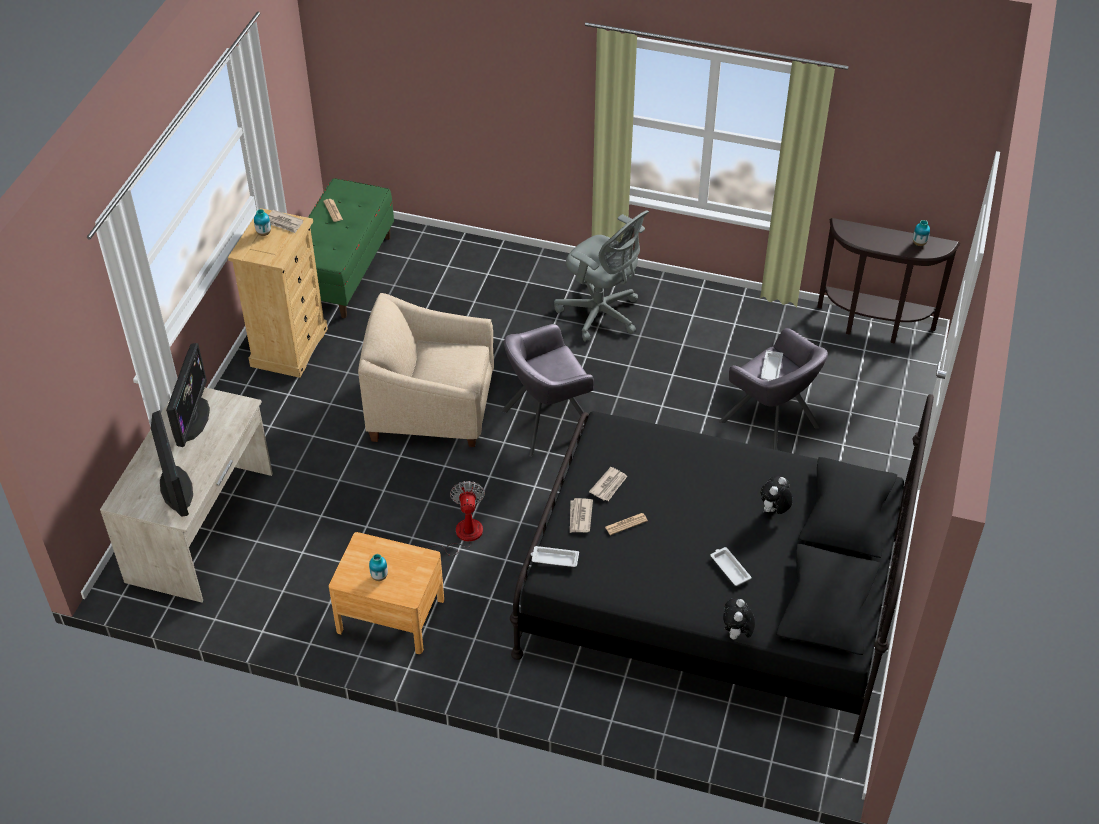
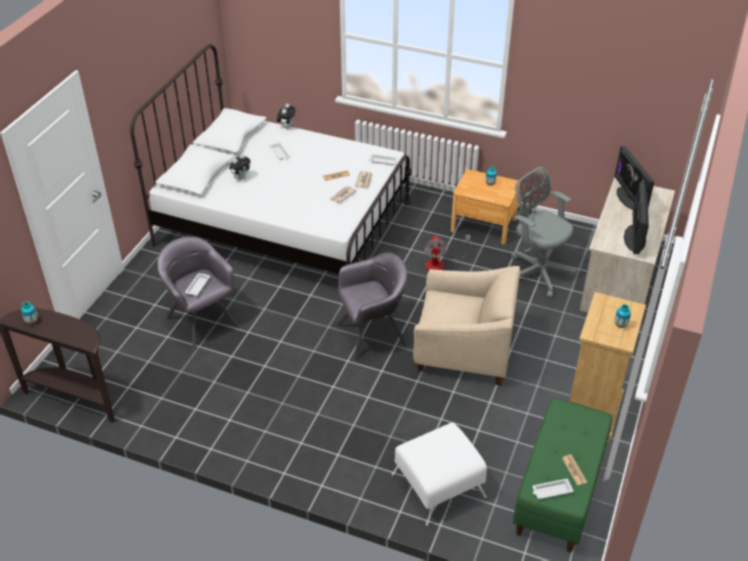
camera: 175 degrees left, 5 degrees down
(284, 223) = (605, 334): newspaper -> none
(358, 194) = (551, 491): none -> white tray
(463, 270) = (437, 485): none -> white ottoman
(601, 314) = (311, 426): grey office chair -> grey office chair (537, 271)
(711, 596) = (283, 223): black bed -> white bed

